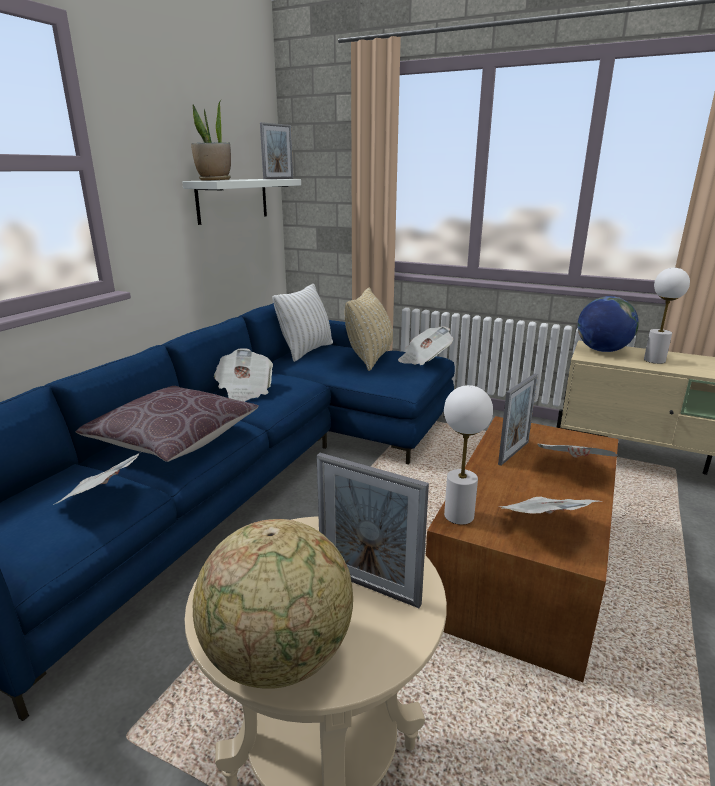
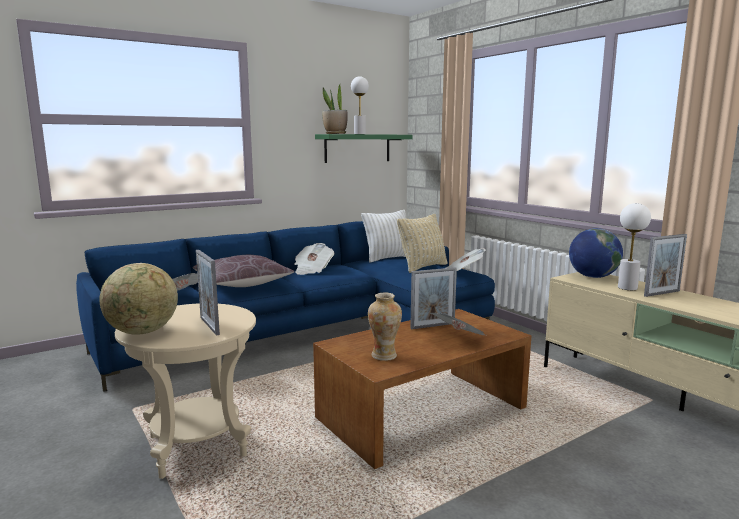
camera: 30 degrees right, 10 degrees down
(233, 200) = (357, 148): white shelf -> green shelf
(278, 179) = (392, 134): picture frame -> picture frame (662, 293)
(459, 516) = (341, 341): white table lamp -> white table lamp (359, 134)
(543, 525) = (384, 356): newspaper -> vase

